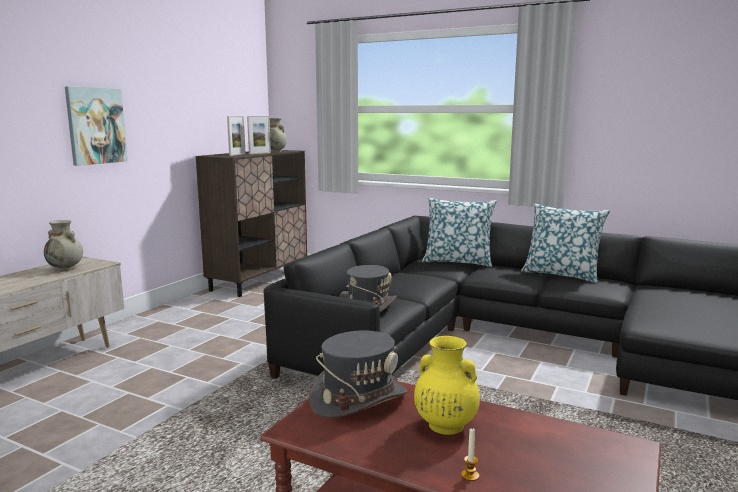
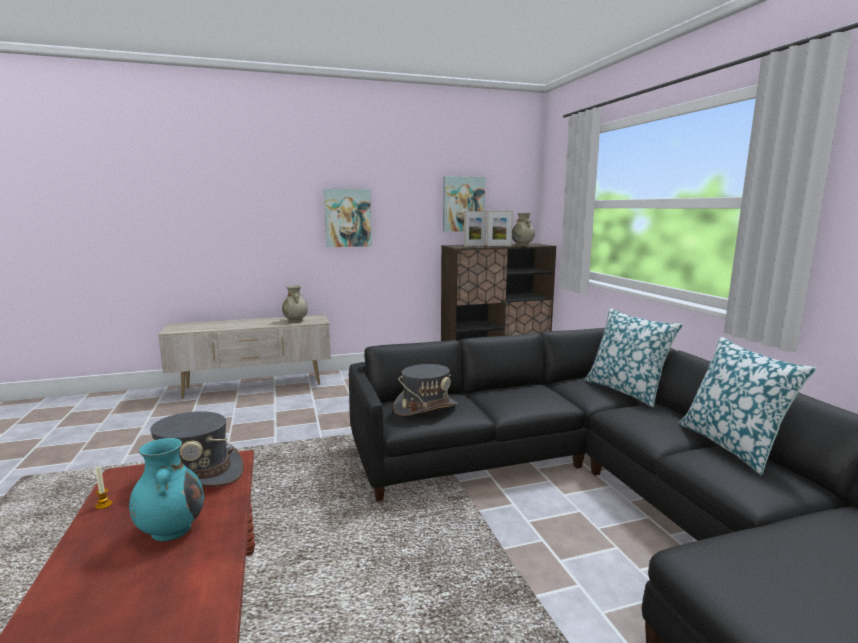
camera: 45 degrees right, 0 degrees up
(209, 108) = (463, 204): none -> picture
(445, 425) = (171, 529): yellow vase -> turquoise vase
(470, 475) = (72, 578): candle -> candle (104, 505)

